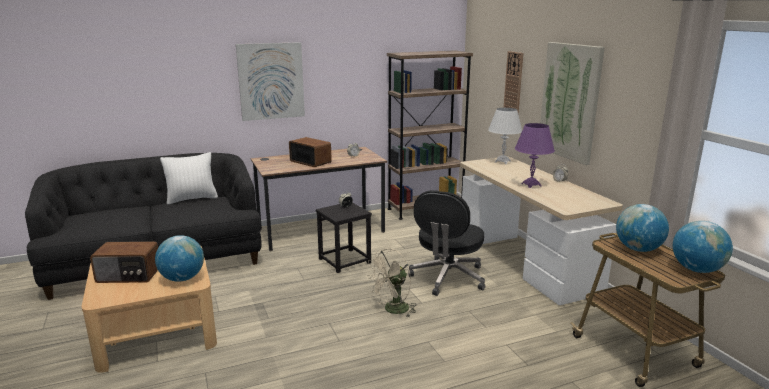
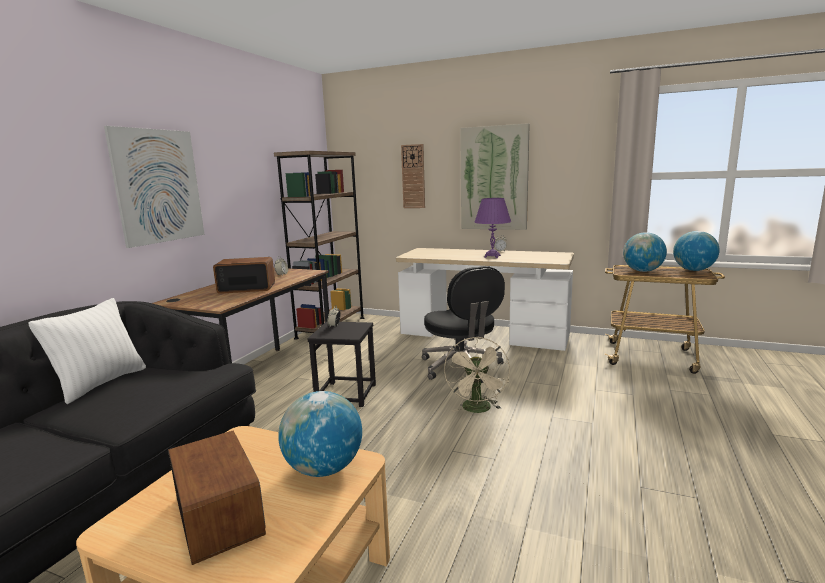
camera: 45 degrees left, 5 degrees down
(129, 275) = (221, 515): radio -> radio turned 75 degrees counterclockwise
(502, 161) = (426, 250): white table lamp -> none

